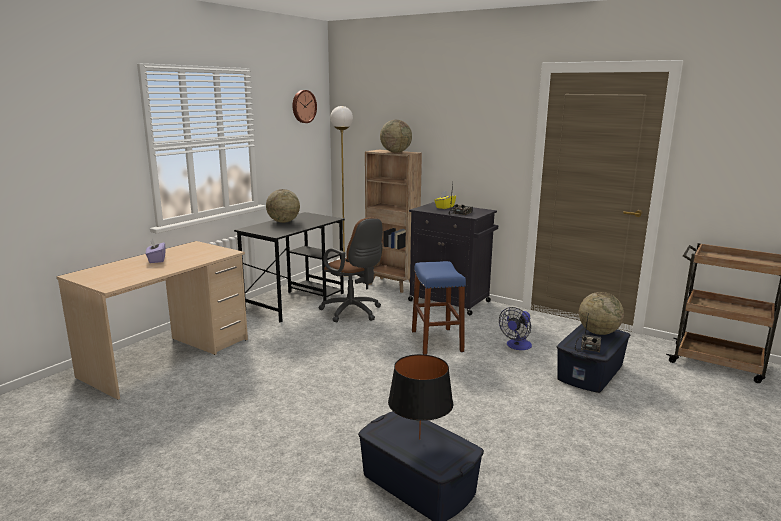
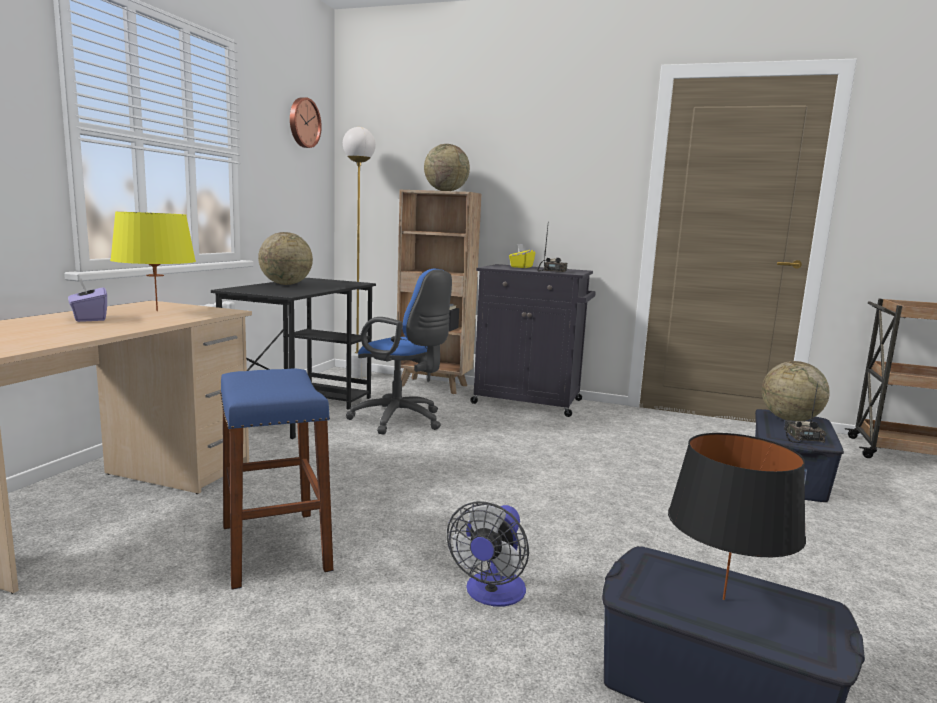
camera: 15 degrees left, 5 degrees down
(193, 252) = (156, 311): none -> yellow table lamp
(353, 312) = (401, 421): brown office chair -> blue office chair
(436, 341) = (550, 451): blue stool -> blue stool (275, 547)
(517, 346) = (664, 451): fan -> fan (492, 594)

